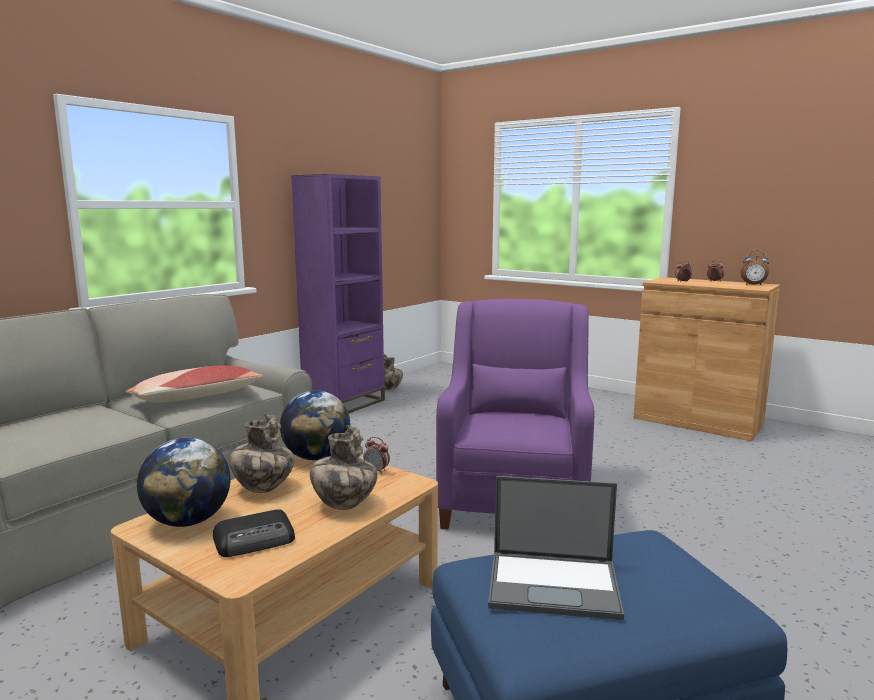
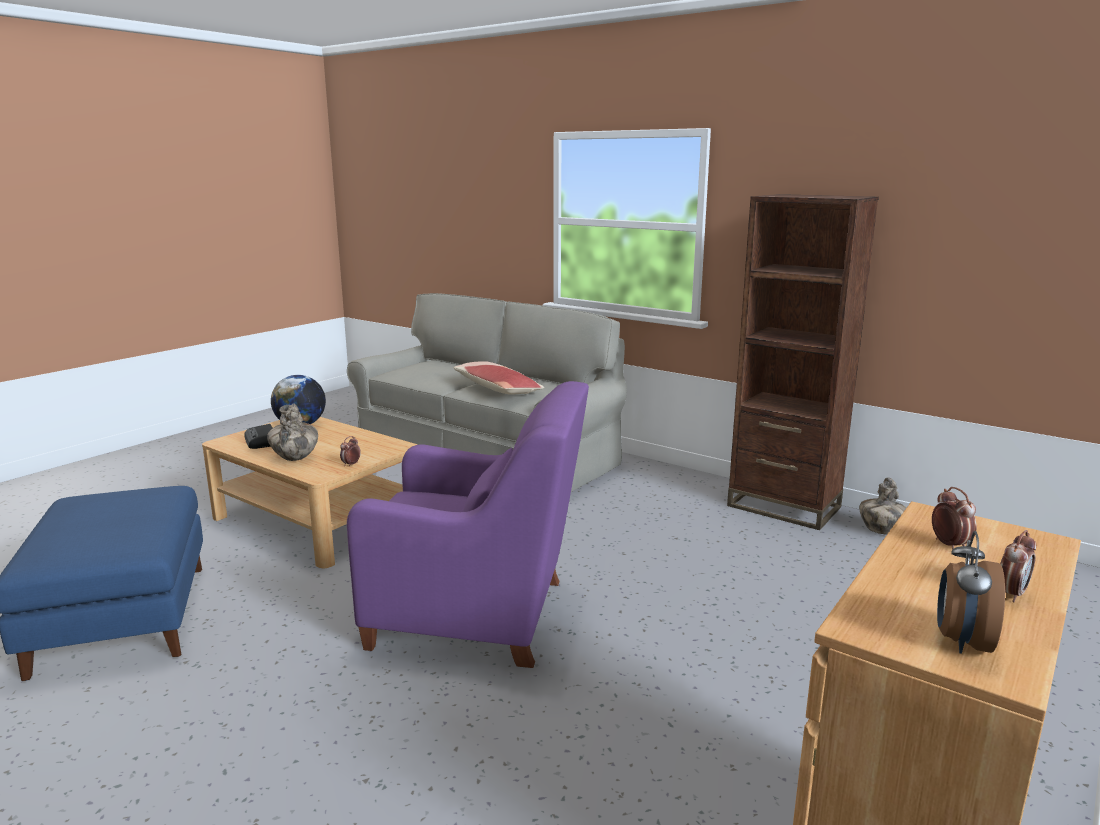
camera: 90 degrees right, 5 degrees up
(263, 488) = (339, 436): vase -> none
(317, 457) = (390, 446): globe -> none
(344, 404) = (783, 506): purple bookcase -> brown bookcase
(555, 584) = (115, 507): laptop -> none

